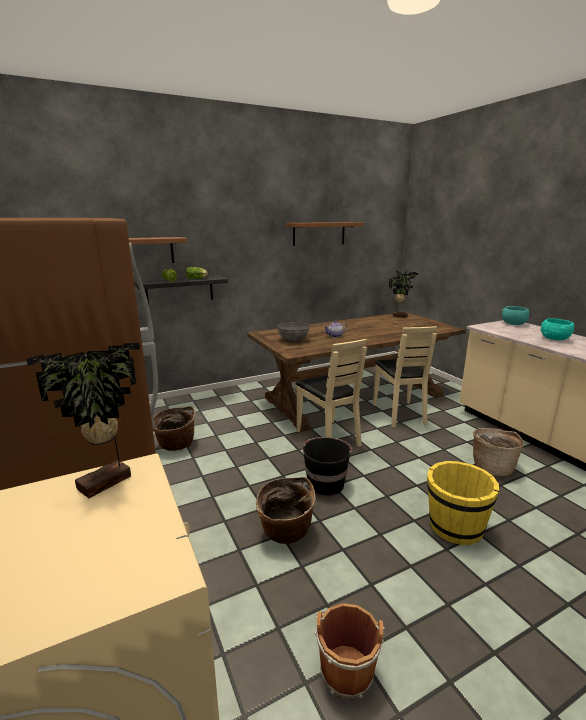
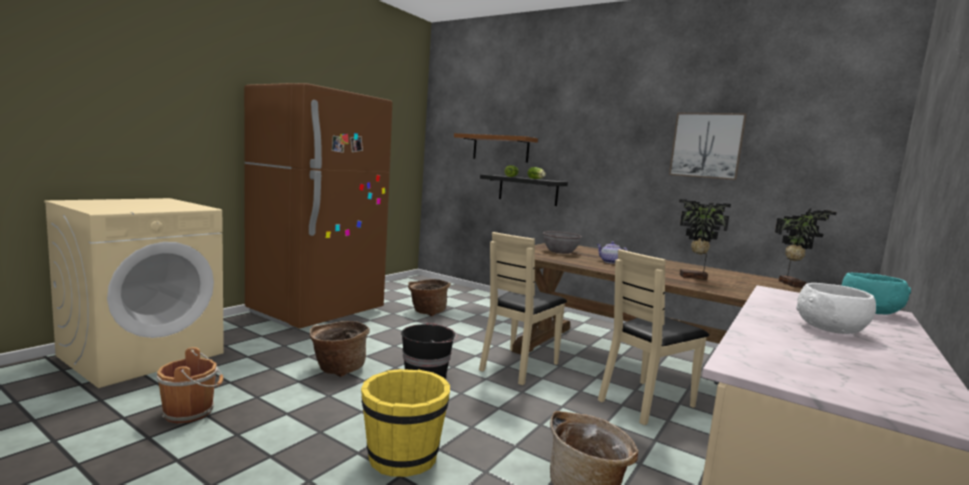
camera: 60 degrees right, 10 degrees down
(107, 483) = (185, 206): potted plant -> potted plant (694, 277)
(319, 233) = (706, 145): brown shelf -> picture
(555, 339) = (830, 330): turquoise bowl -> white bowl

